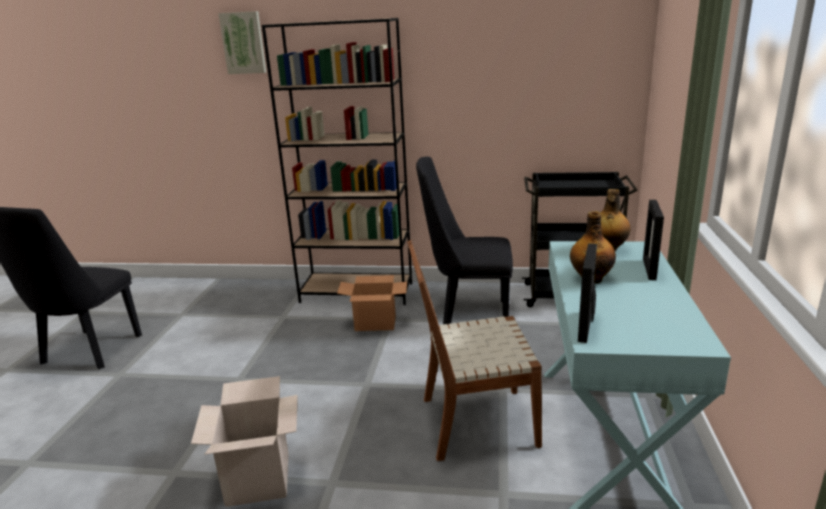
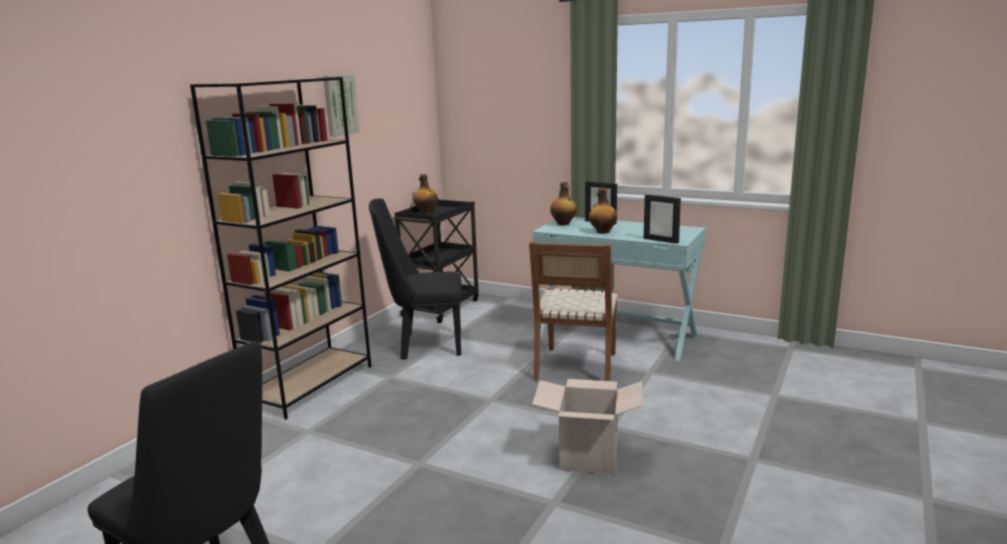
camera: 70 degrees left, 5 degrees down
(244, 43) = (137, 111): picture -> picture (339, 105)
(376, 323) = (390, 384): cardboard box -> none
(467, 315) = (424, 345): black chair -> black chair turned 60 degrees clockwise
(575, 183) = (426, 212): none -> bottle

